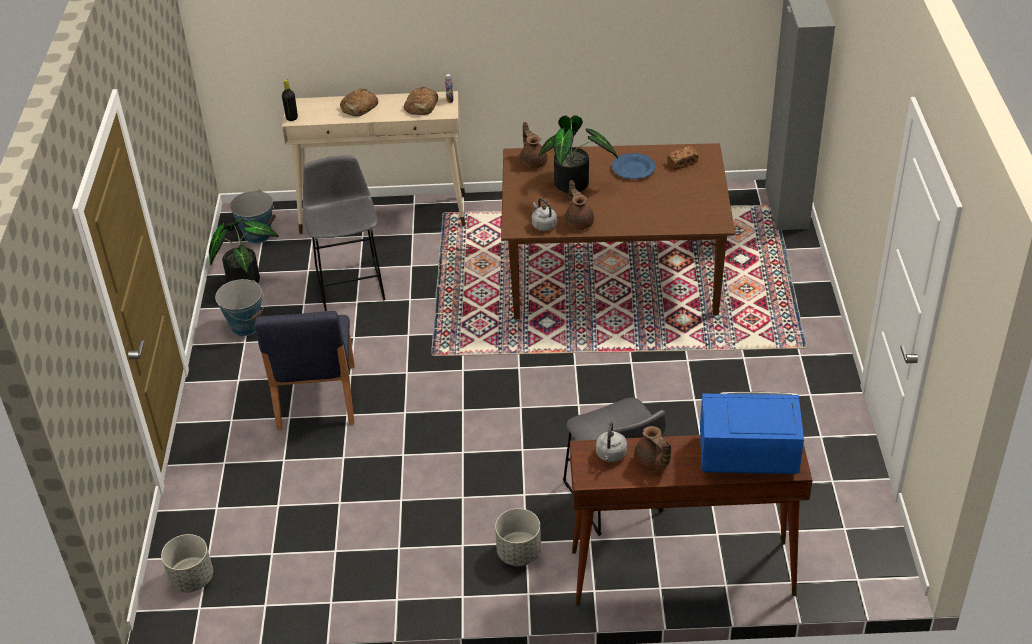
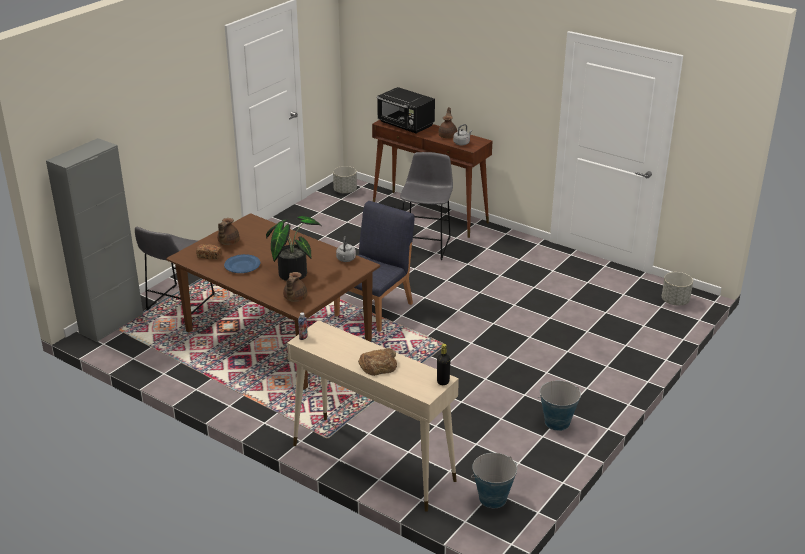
camera: 145 degrees left, 10 degrees down
(245, 278) = (531, 462): potted plant -> none
(316, 398) = (542, 354): blue chair -> blue chair (375, 309)
(350, 281) = (452, 419): grey stool -> grey stool (178, 304)
(421, 106) = (330, 342): bread -> none
(519, 553) = (494, 246): grey planter -> grey planter (345, 191)
(579, 222) = (323, 252): brown teapot -> brown teapot (228, 242)
(746, 455) = (406, 125): blue microwave -> black microwave

